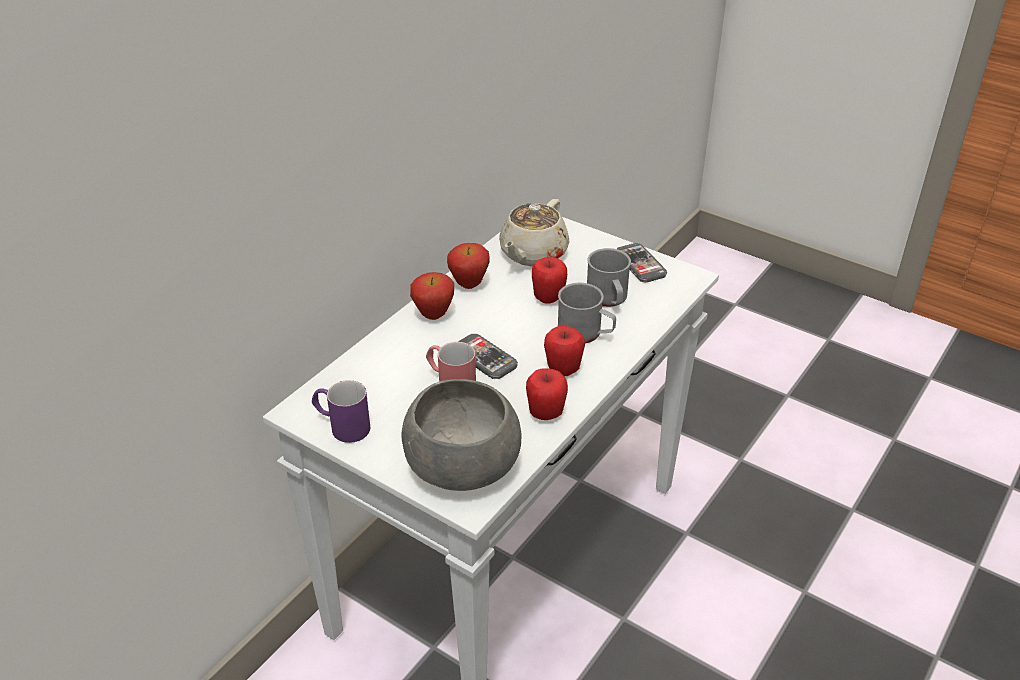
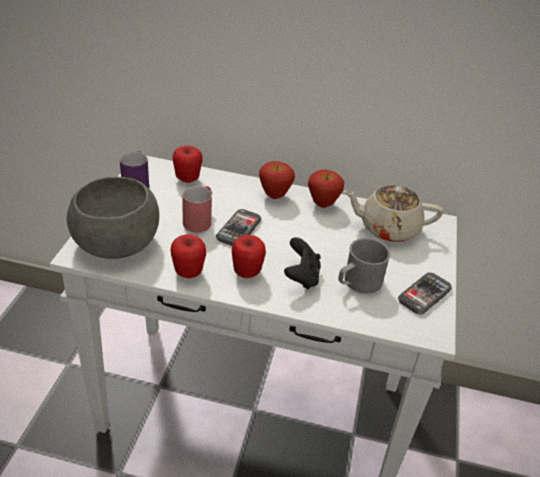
camera: 65 degrees right, 0 degrees up
(548, 298) = (334, 248): apple -> apple (187, 179)
(585, 333) = (301, 277): grey mug -> black game controller

